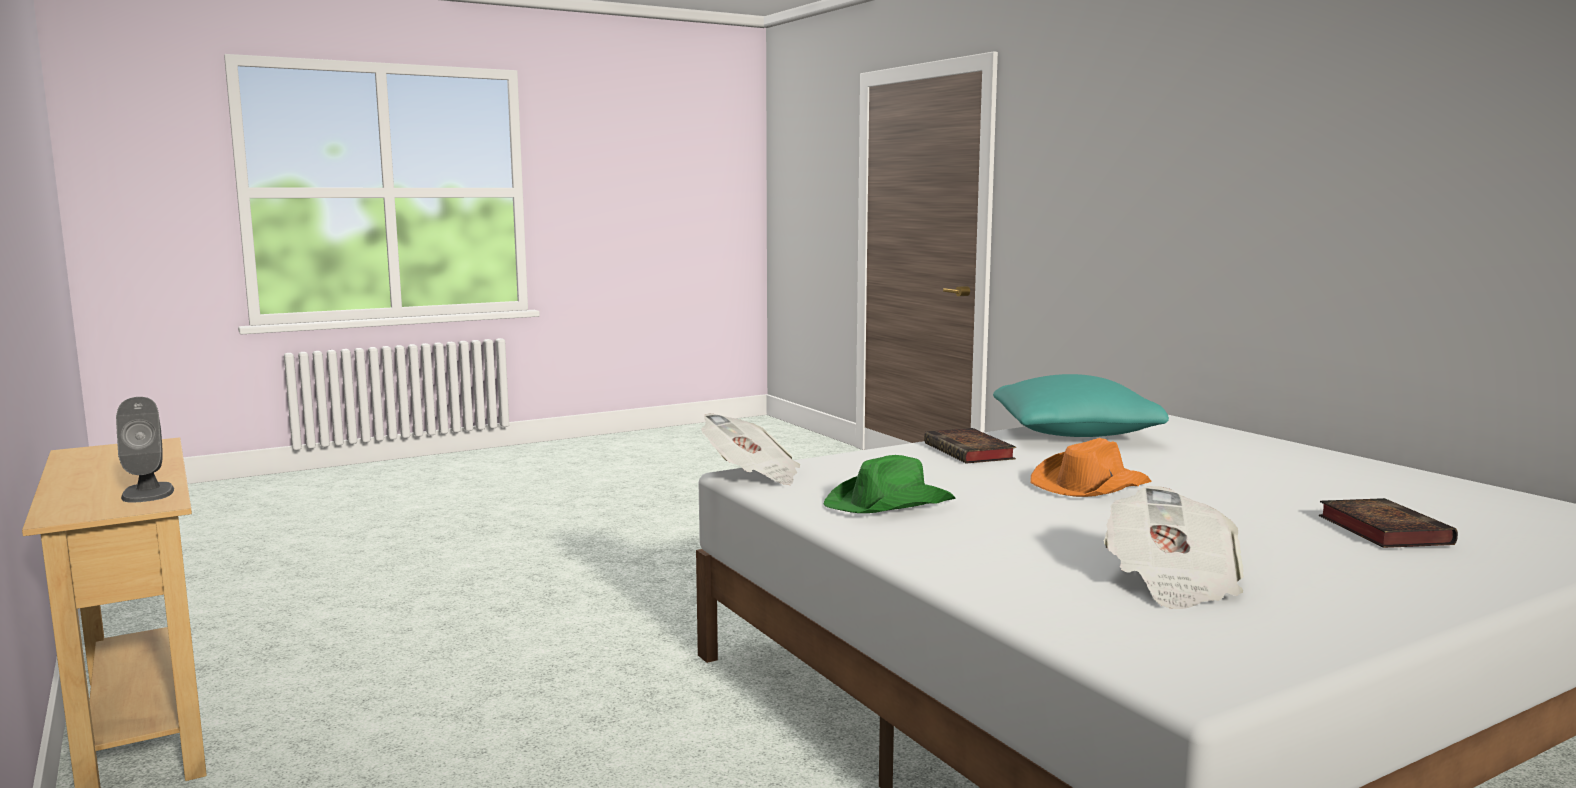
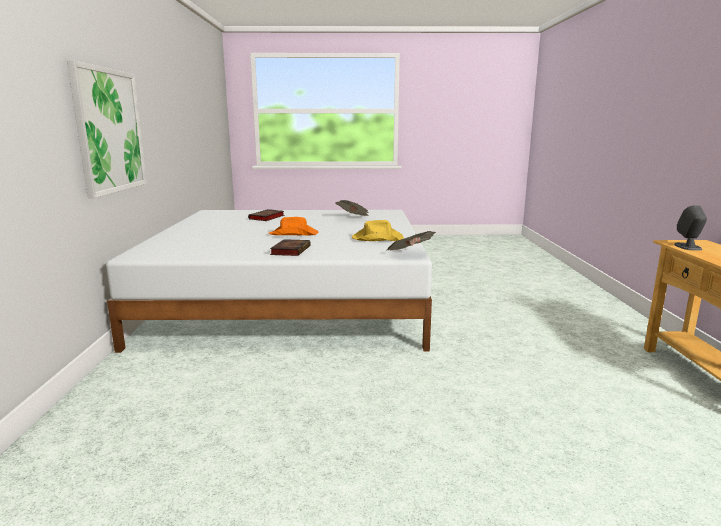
camera: 150 degrees left, 5 degrees up
(891, 503) = (377, 238): green hat -> yellow hat
(1074, 432) = (209, 252): turquoise pillow -> none
(1244, 219) = (109, 131): none -> picture

